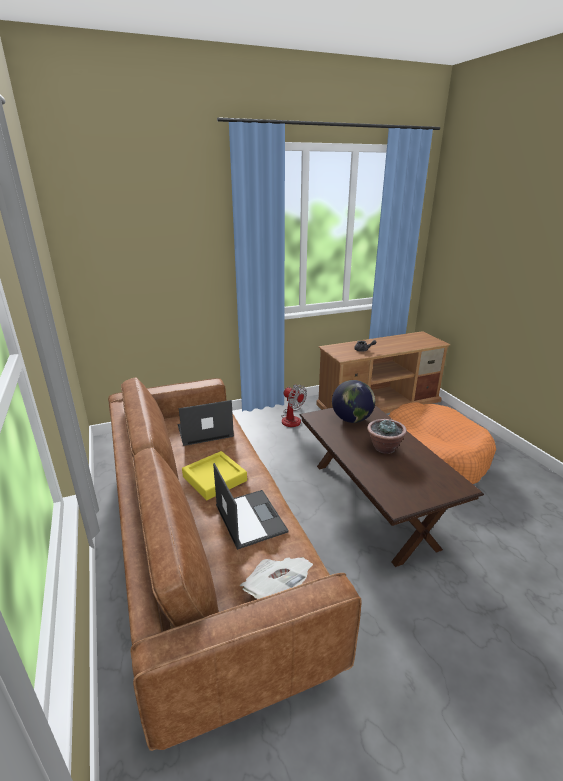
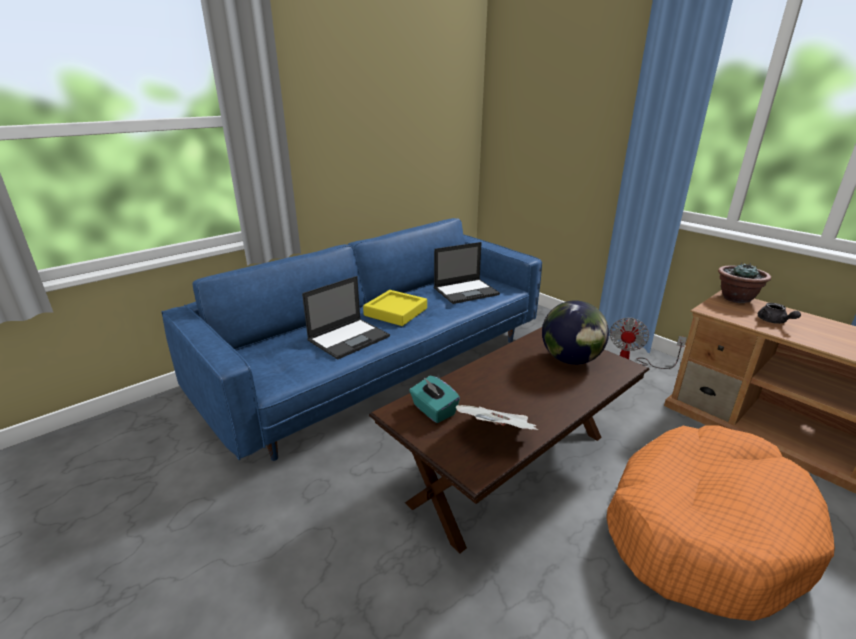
camera: 70 degrees right, 0 degrees up
(204, 431) = (466, 291): laptop -> laptop turned 105 degrees clockwise
(205, 542) = (380, 367): brown sofa -> blue sofa
(275, 588) = (269, 366): newspaper -> newspaper (498, 434)
(384, 448) = (520, 392): potted plant -> potted plant (736, 298)
(398, 488) = (433, 410): none -> turquoise tissue box

